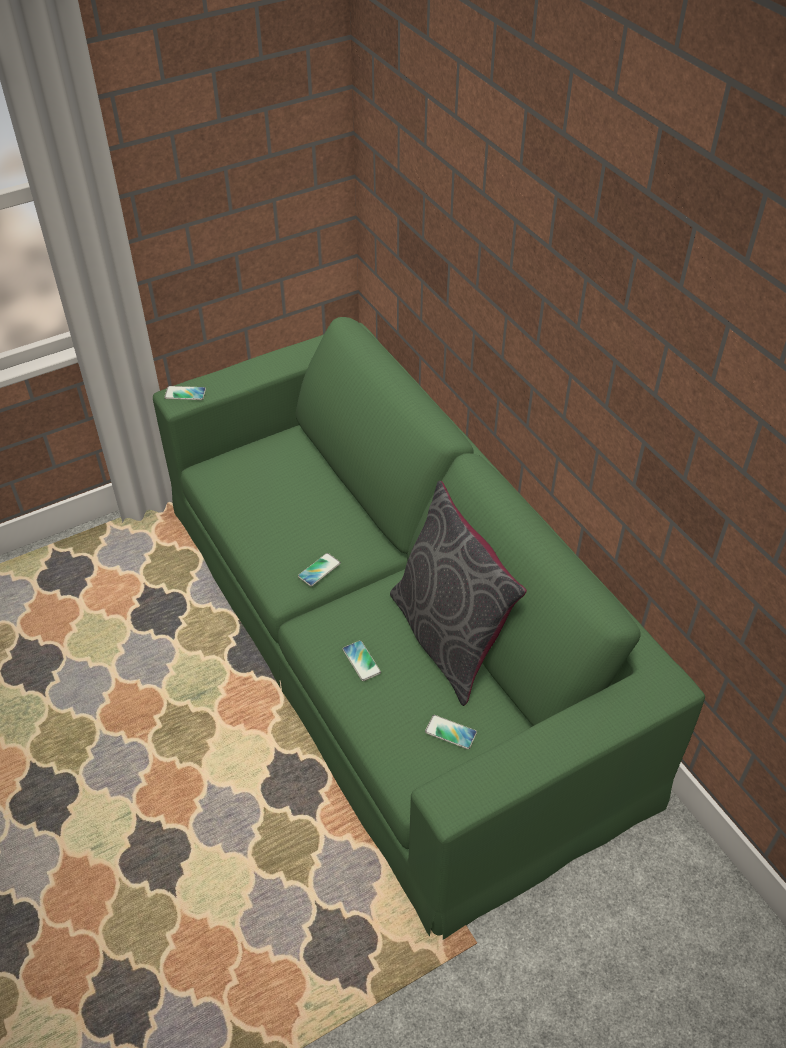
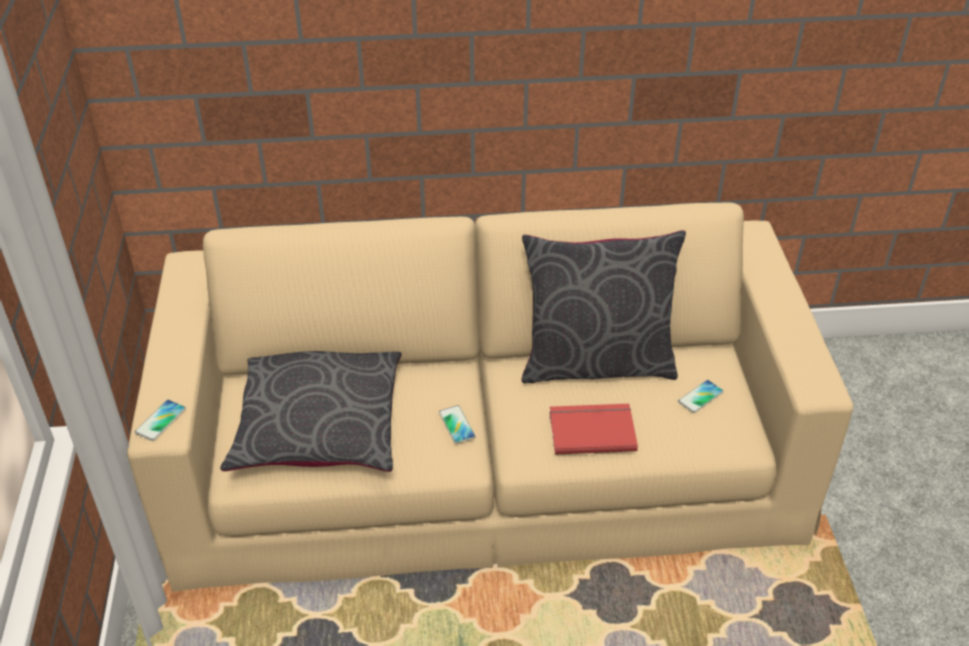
camera: 65 degrees left, 5 degrees down
(275, 489) = (318, 424): none -> grey pillow
(361, 661) = (591, 429): phone -> red book
(393, 640) = (485, 458): green sofa -> beige sofa

